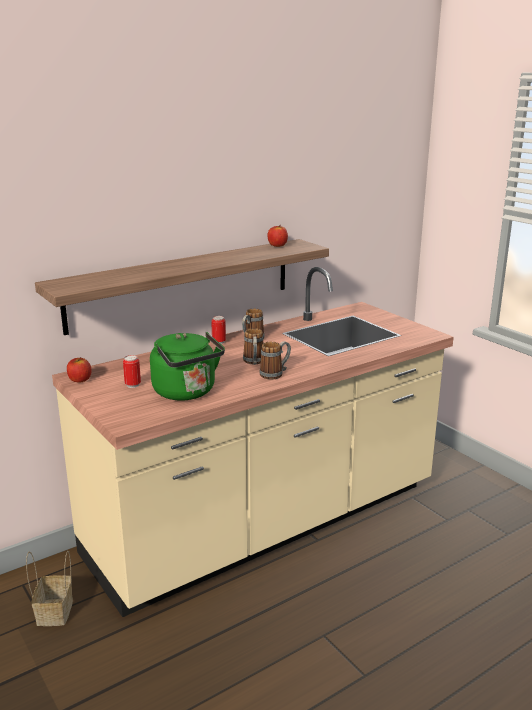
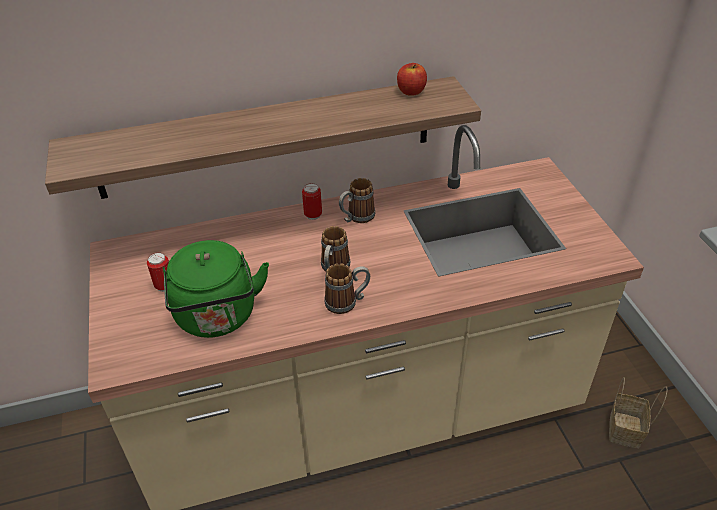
camera: 20 degrees right, 20 degrees up
(55, 613) = (99, 481): basket -> basket (625, 431)
(80, 380) = (113, 260): apple -> none

